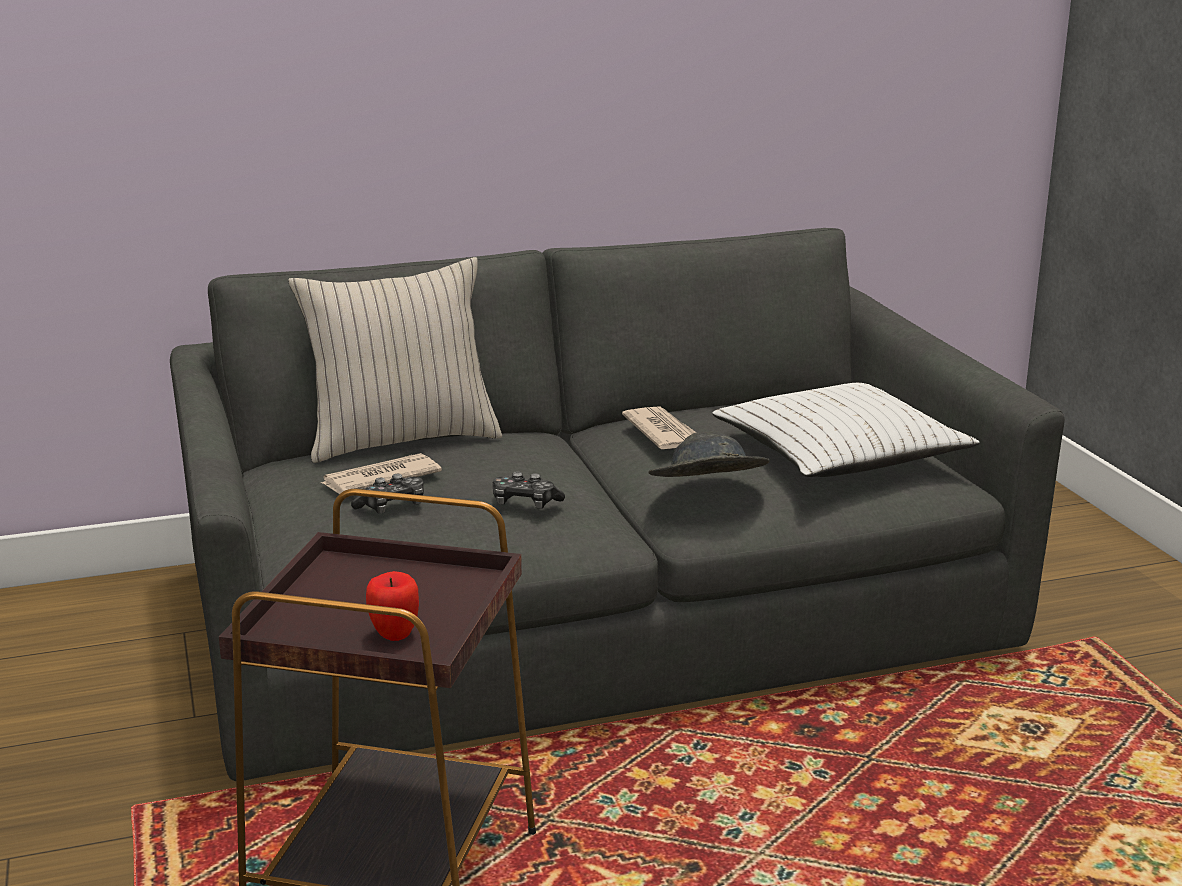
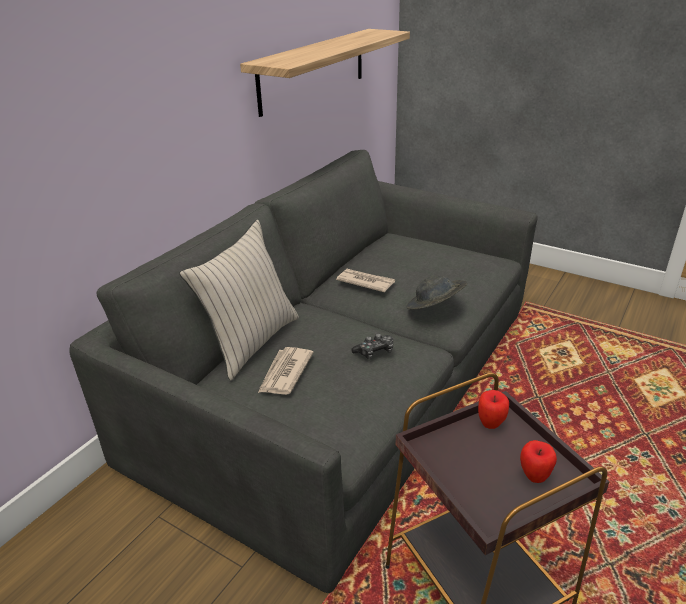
camera: 40 degrees left, 10 degrees up
(392, 506) = (319, 387): game controller -> none
(451, 579) = (490, 424): none -> apple
(769, 68) = (313, 70): none -> shelf
(839, 454) = (445, 263): white pillow -> none

